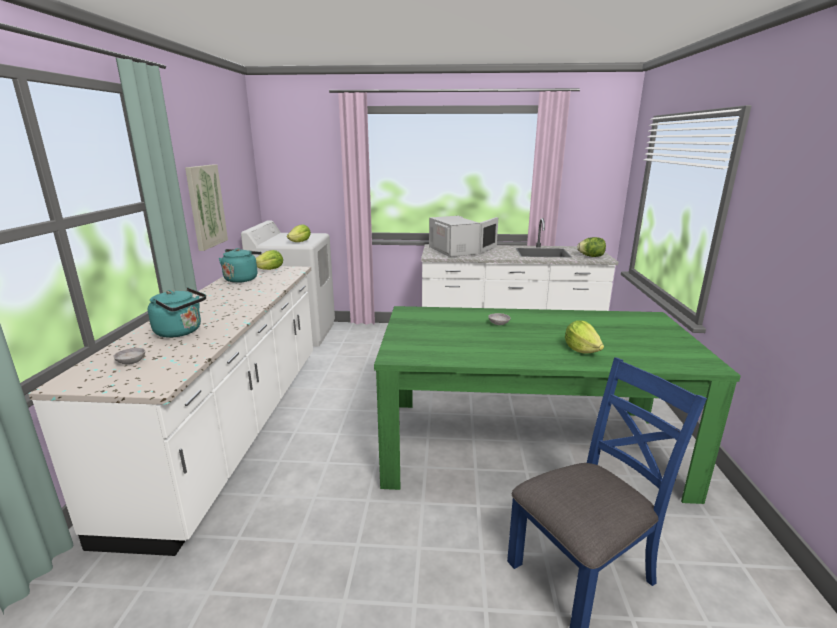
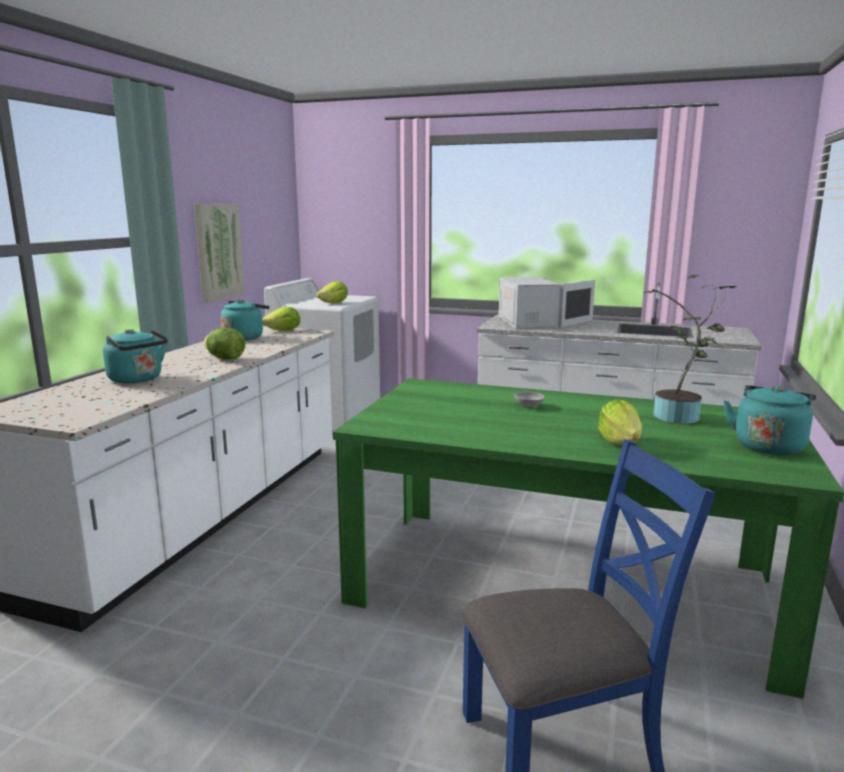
camera: 15 degrees right, 5 degrees down
(131, 362) = (67, 400): grey bowl -> none
(591, 256) = (723, 338): lettuce -> lettuce (225, 359)
(602, 325) = (679, 418): none -> potted plant
(672, 342) = (768, 445): none -> turquoise kettle

